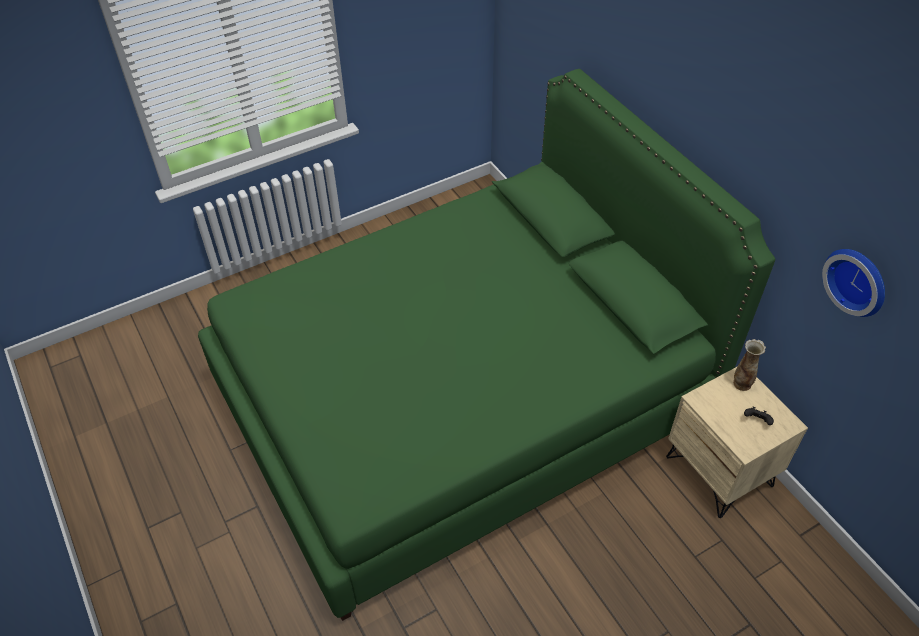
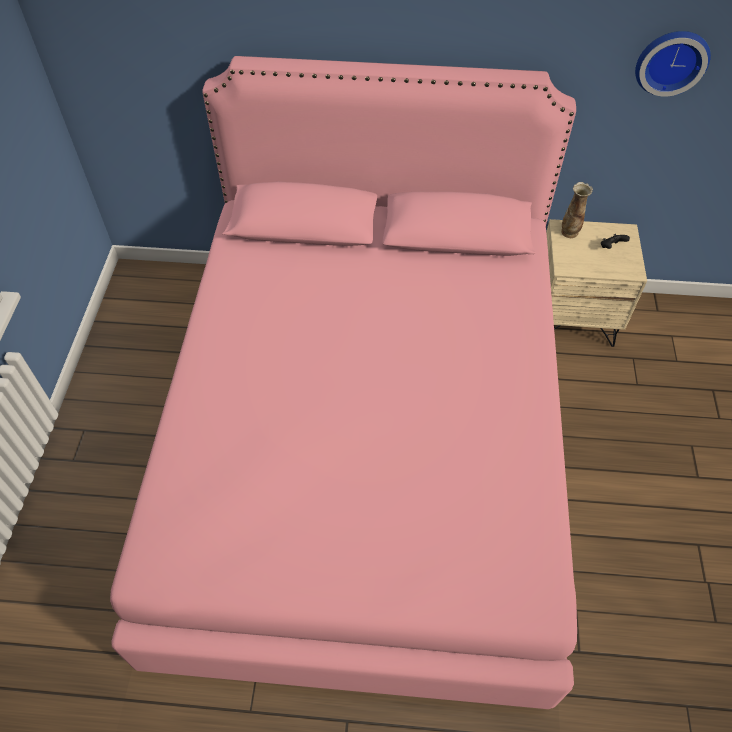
camera: 55 degrees left, 5 degrees up
(460, 401) = (365, 450): green bed -> pink bed

